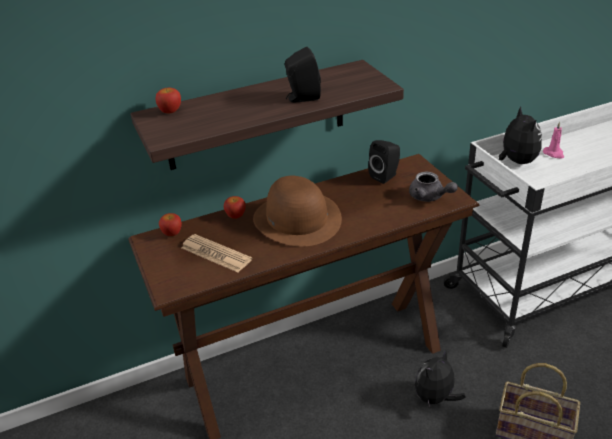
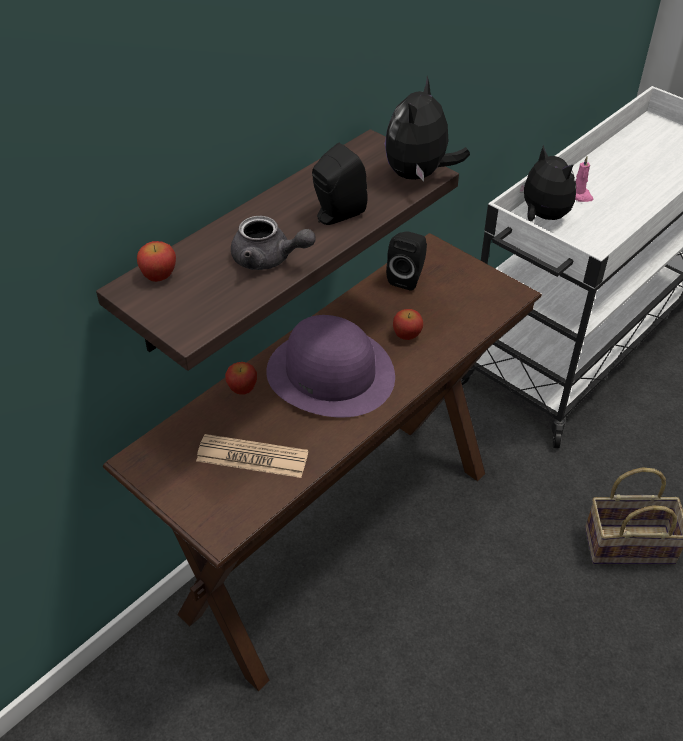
camera: 25 degrees left, 10 degrees up
(172, 233) = (167, 440): apple -> apple (407, 335)
(297, 219) = (331, 373): brown hat -> purple hat
(430, 197) = (480, 298): grey teapot -> grey teapot (269, 259)
(435, 398) = (507, 538): plush toy -> plush toy (419, 175)

